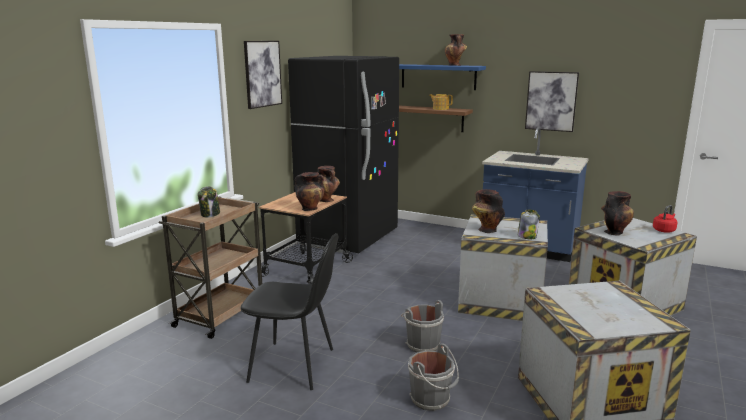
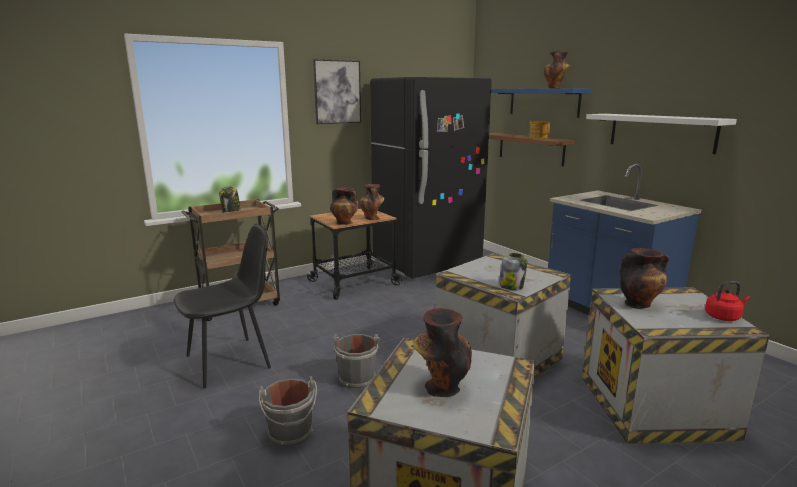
camera: 30 degrees right, 0 degrees up
(294, 365) = (230, 361): black chair -> black chair turned 75 degrees counterclockwise
(486, 229) = (479, 270): vase -> vase (441, 386)
(551, 101) = (661, 132): picture -> white shelf

